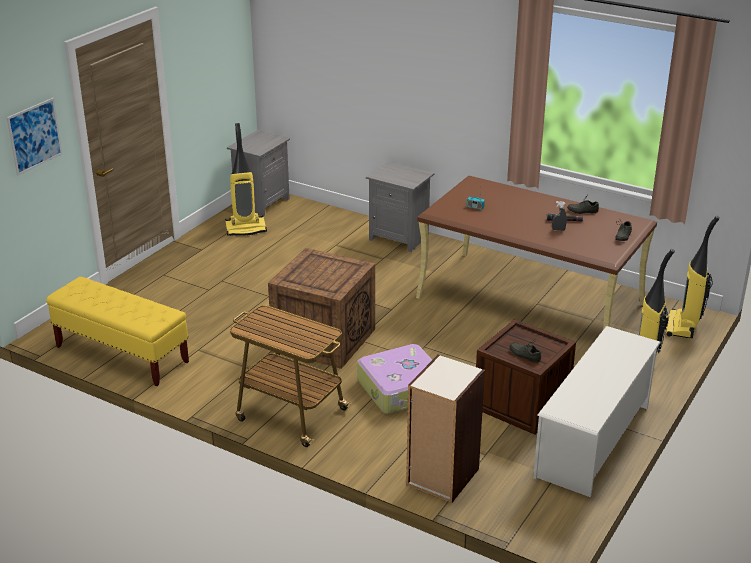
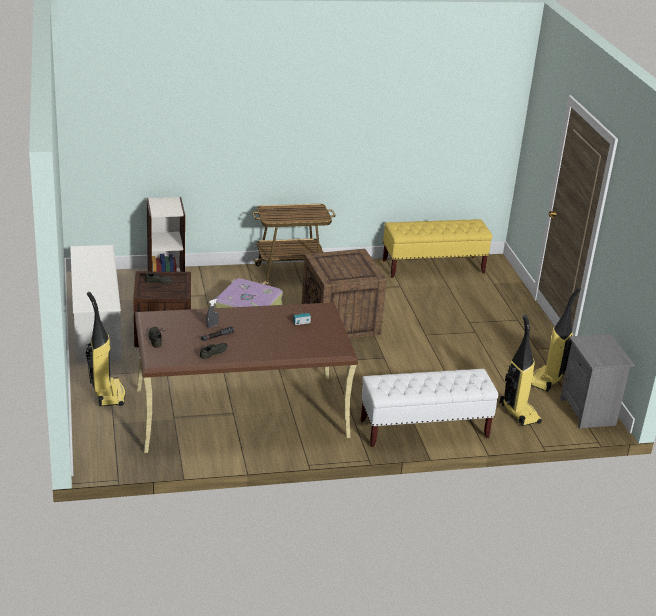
camera: 135 degrees right, 0 degrees up
(34, 136) = (541, 138): picture -> none
(399, 238) = (424, 429): grey nightstand -> white bench
(682, 326) = (95, 442): vacuum cleaner -> vacuum cleaner (518, 413)

